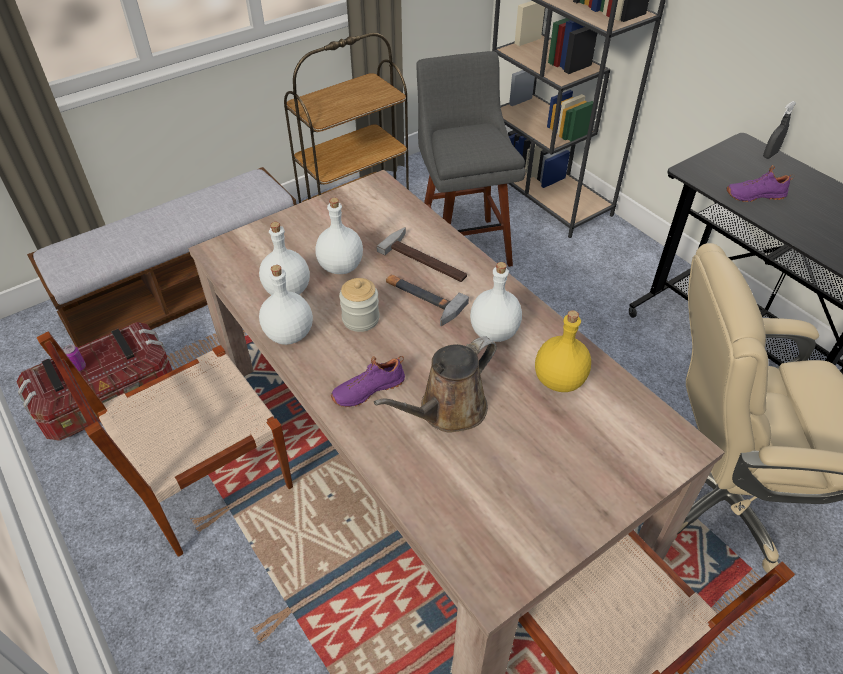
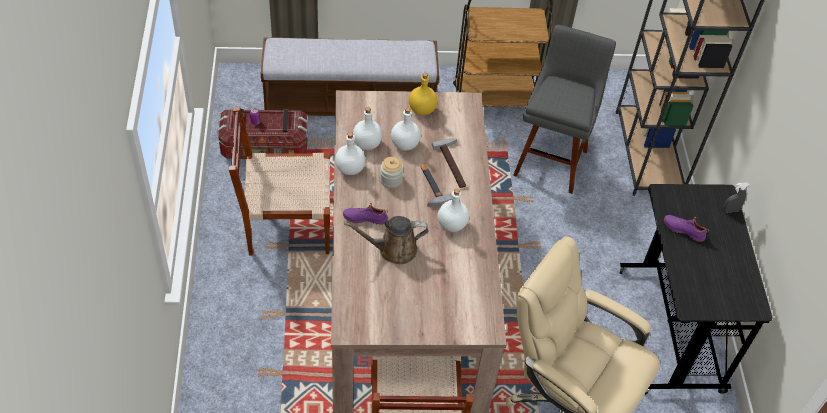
camera: 30 degrees right, 5 degrees up
(558, 379) = (460, 266): yellow bottle -> yellow bottle (422, 109)

